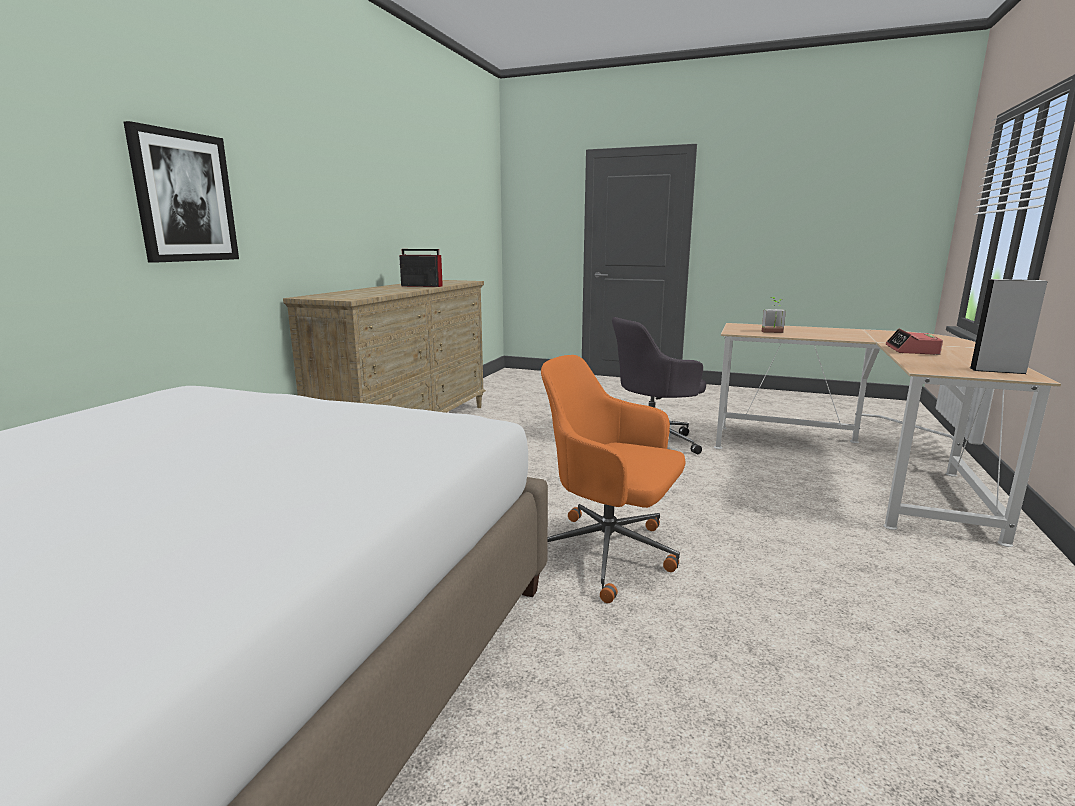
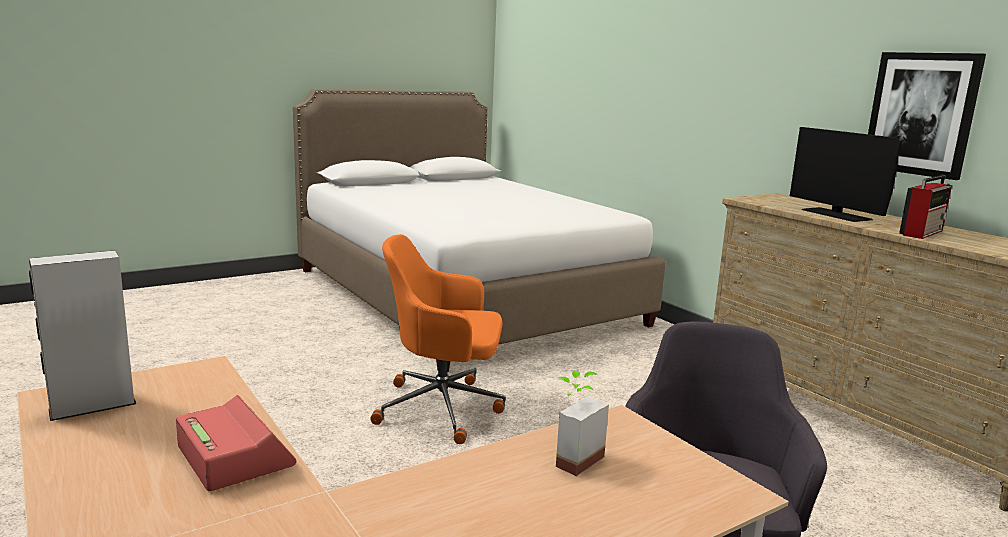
camera: 125 degrees right, 0 degrees up
(184, 197) = (718, 97): picture -> picture (921, 114)
(384, 291) = (836, 214): none -> monitor
(608, 554) = (443, 408): orange office chair -> orange office chair turned 150 degrees counterclockwise

